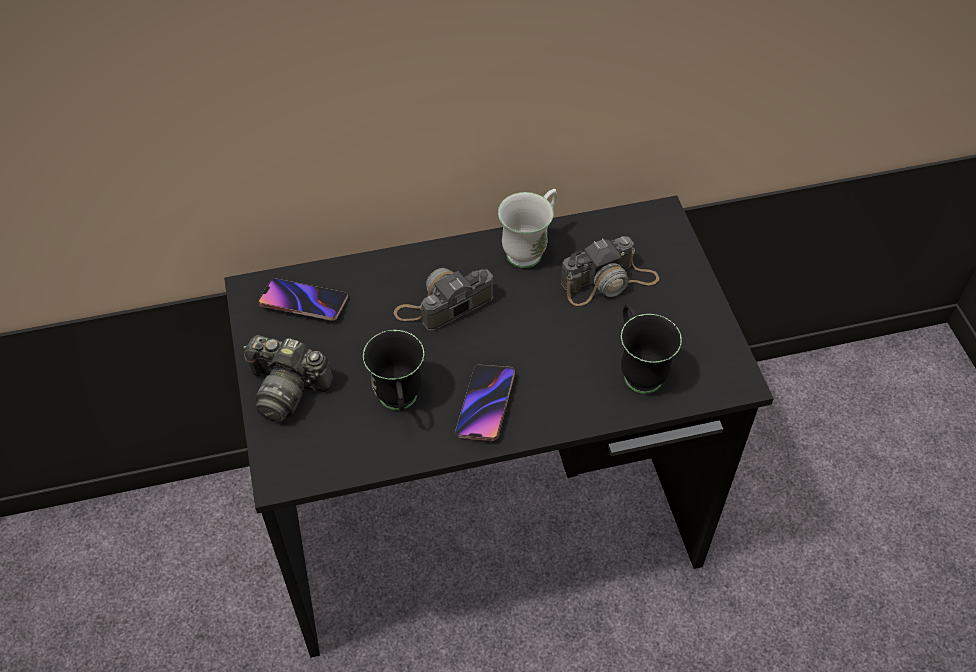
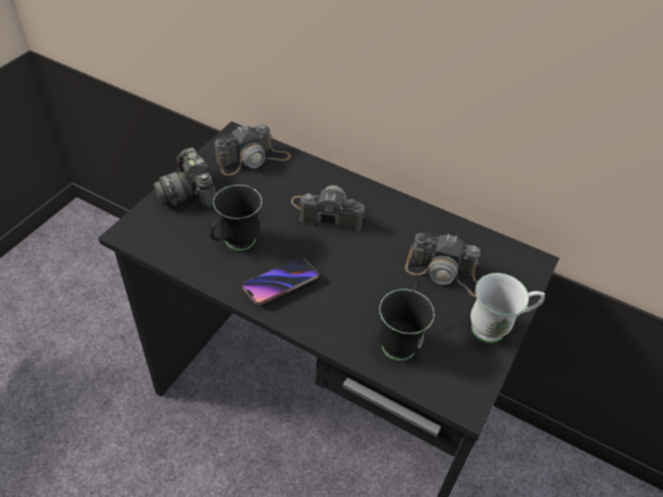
camera: 40 degrees right, 5 degrees down
(303, 303) = (253, 159): phone -> camera
(530, 249) = (417, 220): white mug -> white mug (497, 329)

